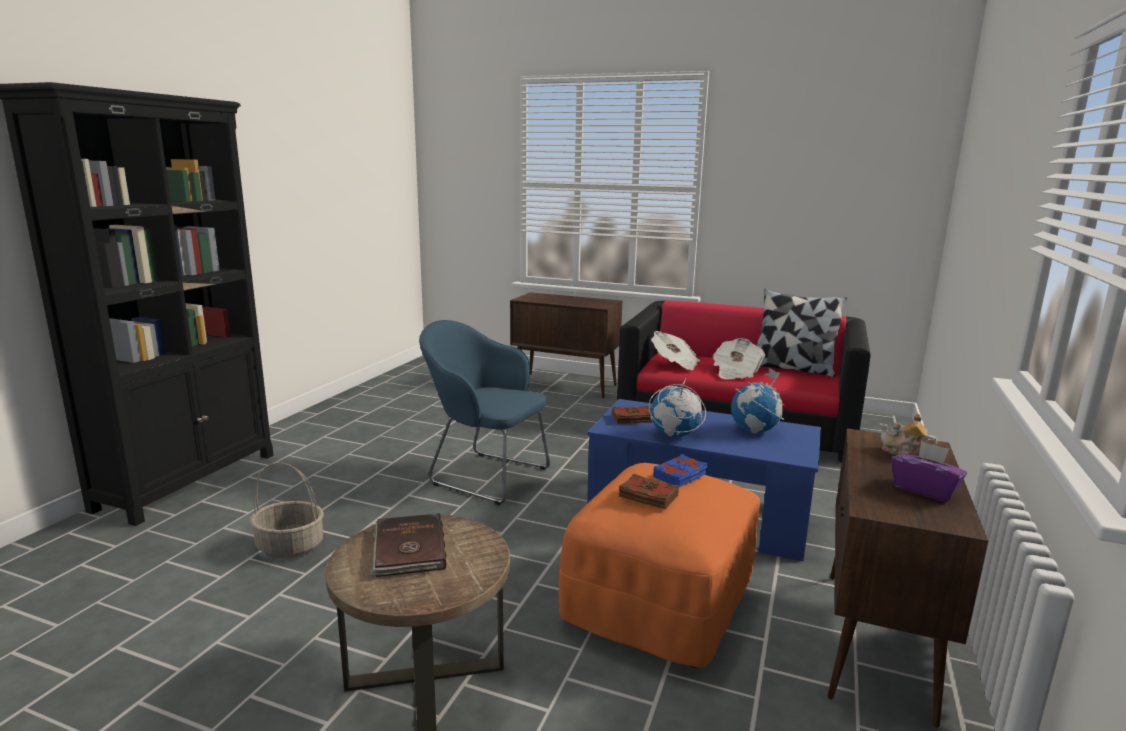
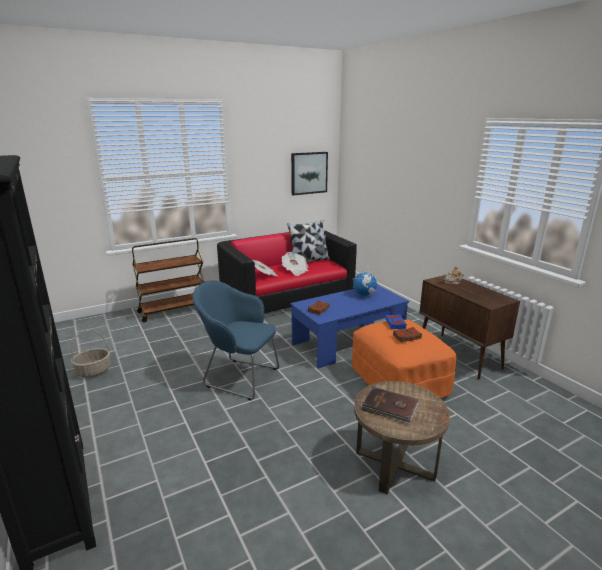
camera: 50 degrees left, 5 degrees up
(289, 547) = (227, 474): basket -> basket (93, 371)
(485, 475) = (238, 377): blue armchair -> blue armchair turned 45 degrees clockwise
(566, 385) = (173, 310): brown cabinet -> brown cart
(674, 435) = (348, 309): globe -> none
(869, 209) = (309, 173): none -> picture
(924, 490) = (482, 292): purple tissue box -> none

